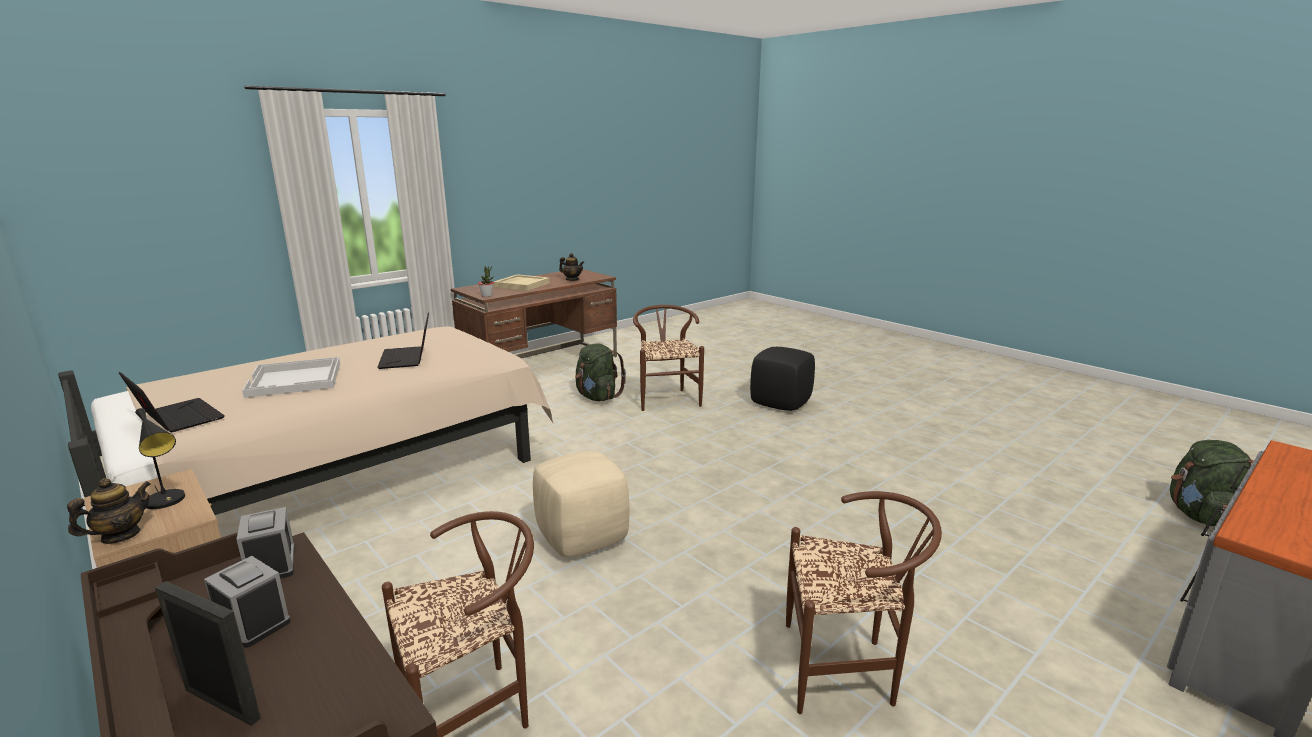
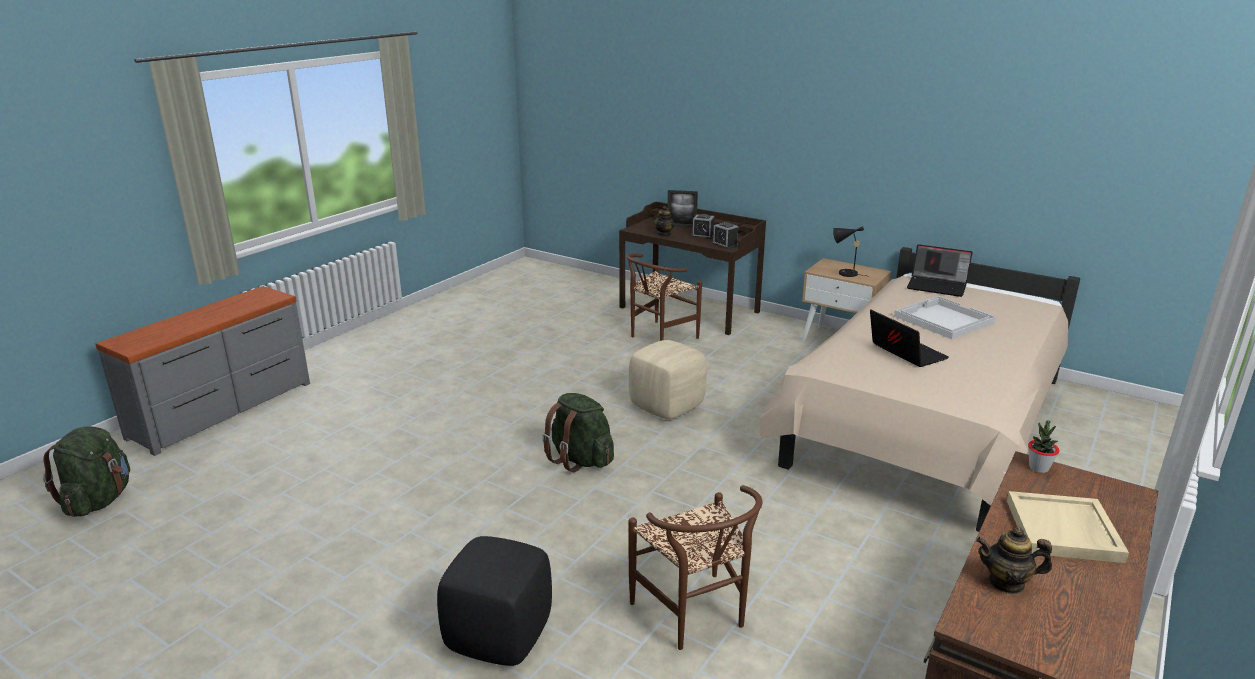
camera: 165 degrees right, 5 degrees up
(120, 536) = (830, 263): teapot -> teapot (664, 234)
(597, 397) = (805, 598): green backpack -> green backpack (580, 460)
(847, 669) = (482, 368): brown chair -> none

